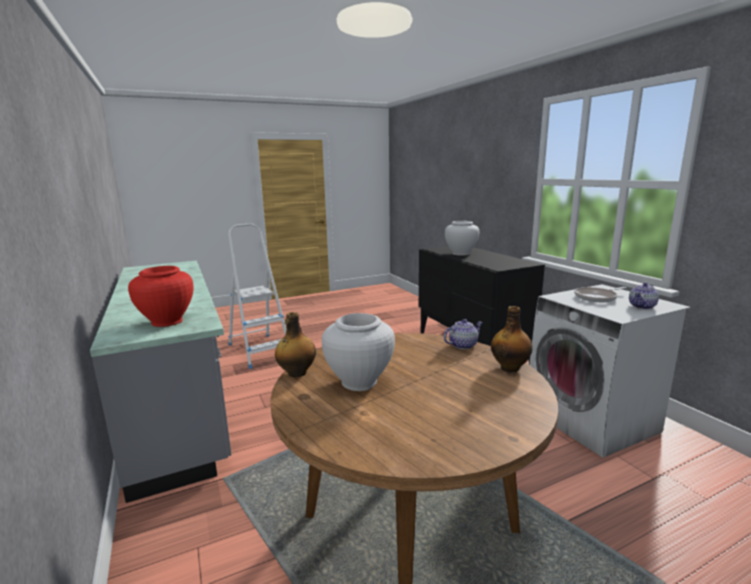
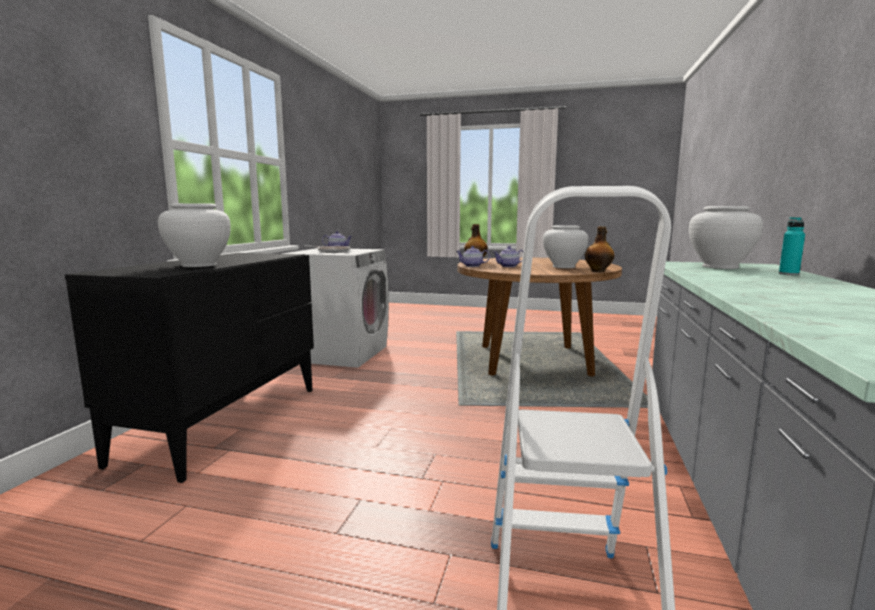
camera: 140 degrees left, 5 degrees down
(127, 315) = (788, 274): none -> turquoise bottle
(167, 321) = (720, 267): red vase -> white vase
(425, 358) = (508, 266): none -> teapot

